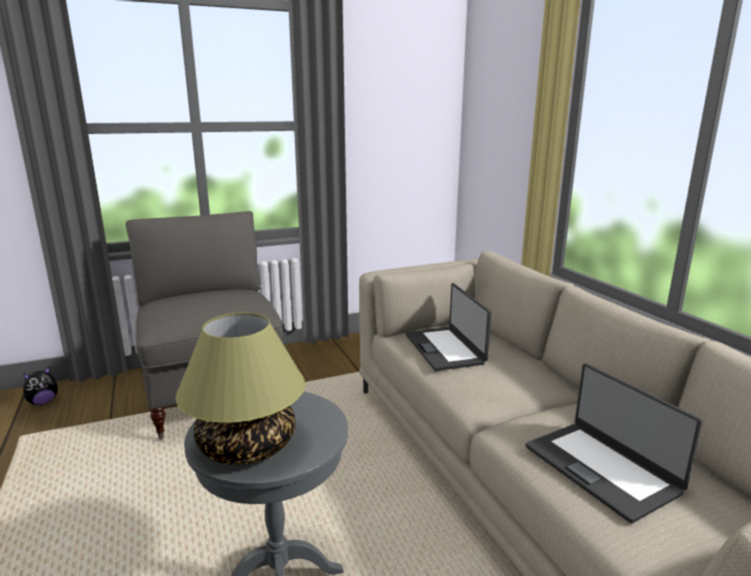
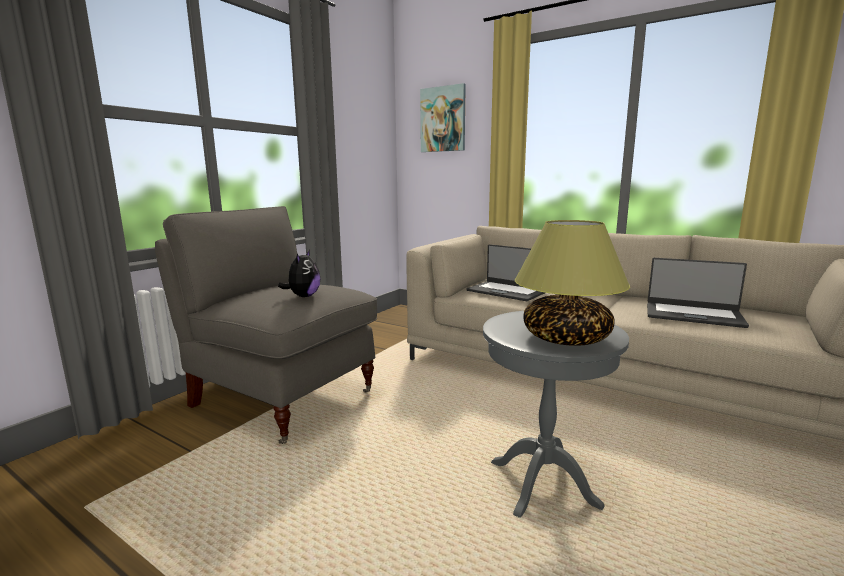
camera: 35 degrees left, 5 degrees down
(43, 402) = (61, 469): plush toy -> plush toy (303, 296)
(500, 100) = (443, 119): none -> picture

